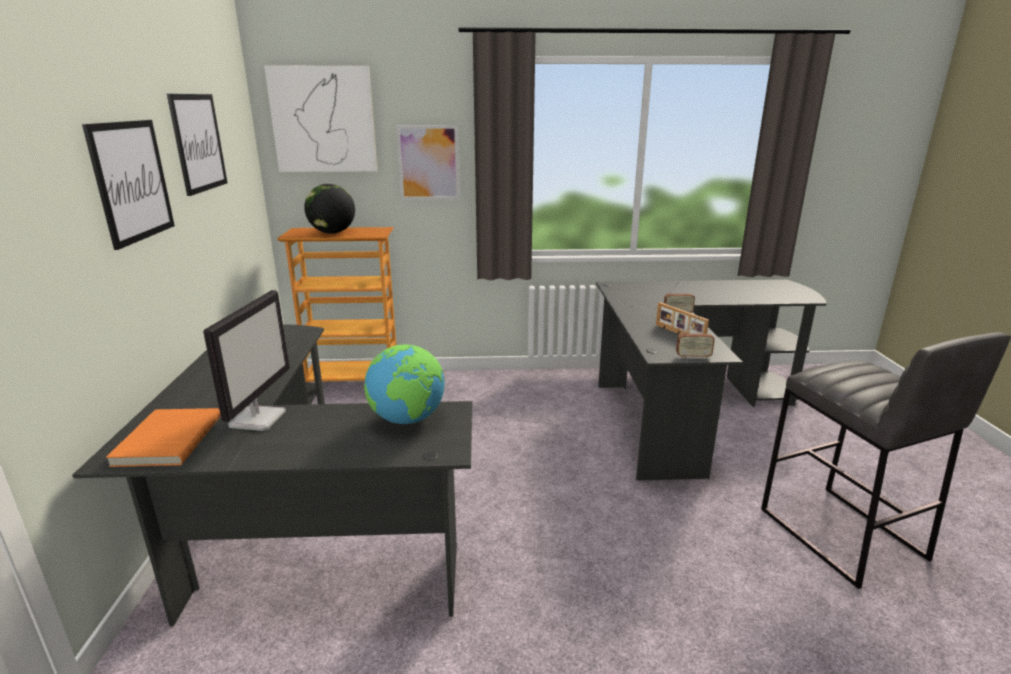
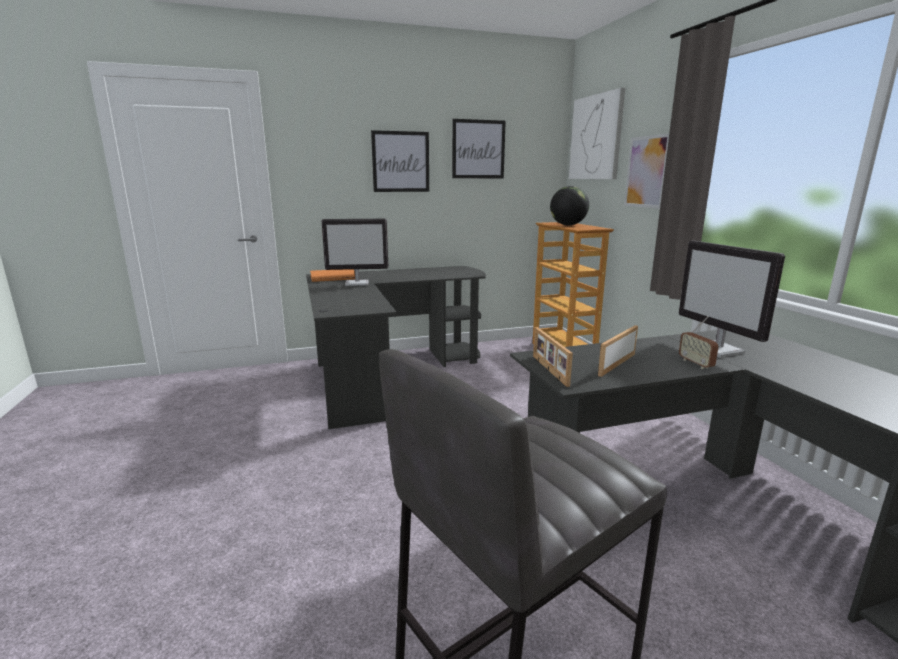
camera: 75 degrees right, 5 degrees down
(408, 419) = (364, 303): globe -> none
(649, 301) = (718, 350): none -> monitor
(693, 357) = (548, 370): radio -> picture frame

